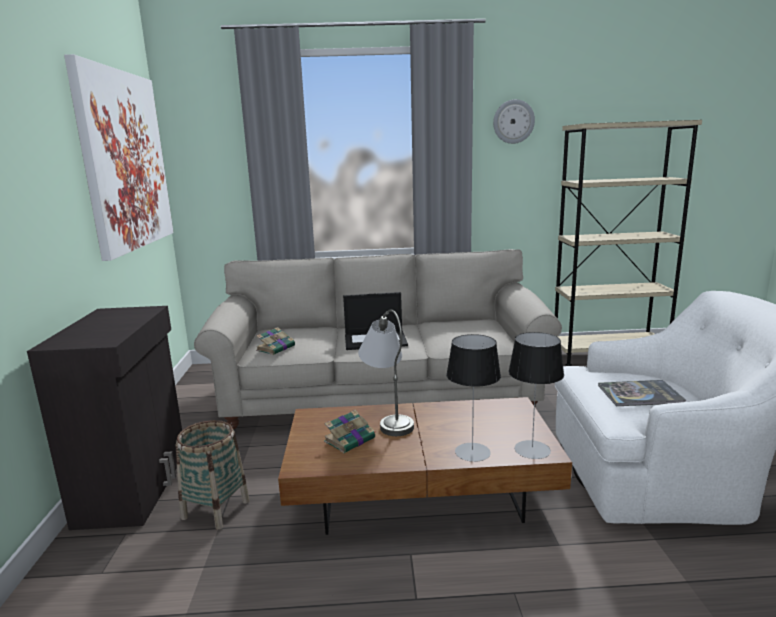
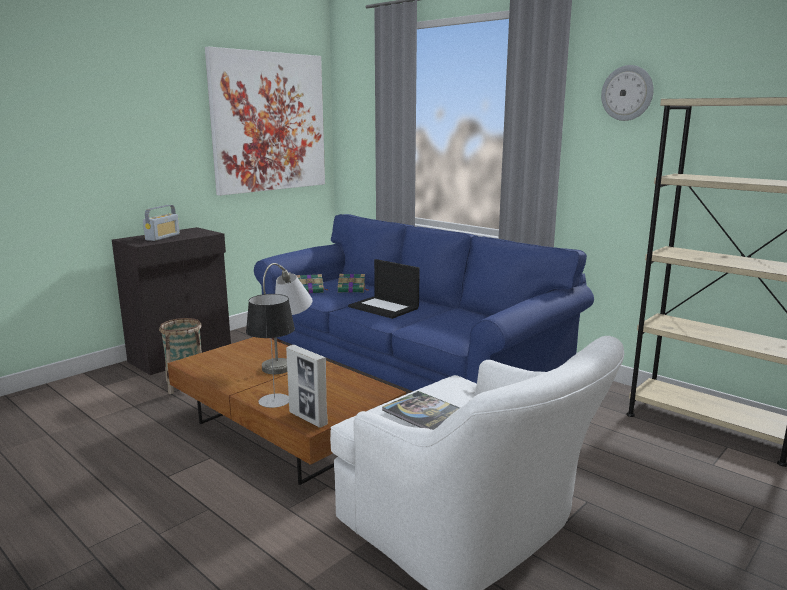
camera: 45 degrees right, 0 degrees up
(102, 328) = (162, 237): none -> radio
(350, 439) = (239, 362): book -> book (352, 290)
(381, 391) = (408, 364): beige sofa -> blue sofa
(532, 450) = (308, 418): table lamp -> picture frame

